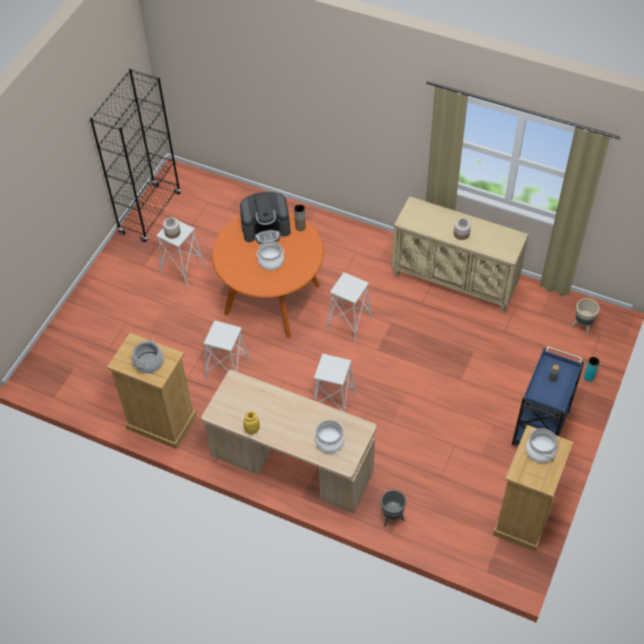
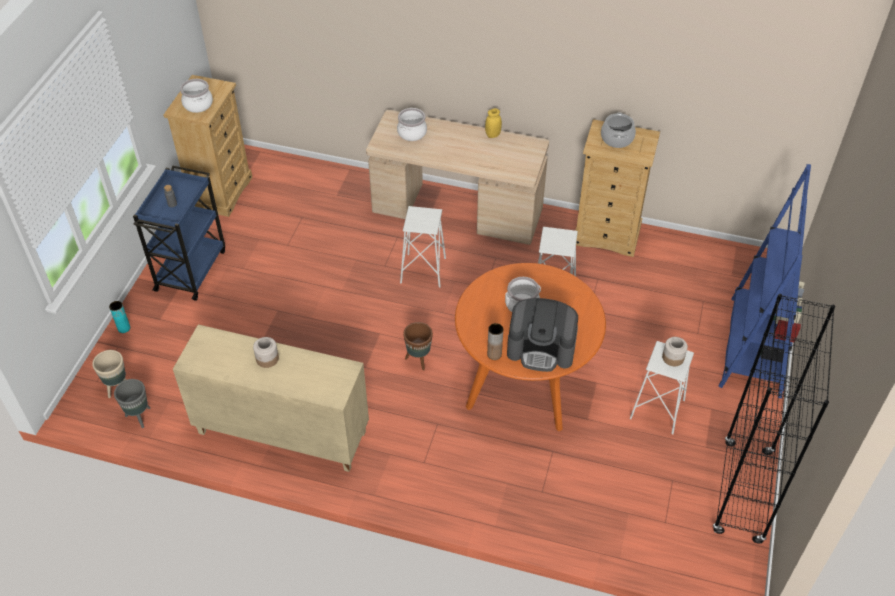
camera: 170 degrees right, 5 degrees down
(88, 307) = (755, 347): none -> blue bookcase
(266, 228) = (541, 348): coffee machine -> coffee machine turned 150 degrees counterclockwise
(349, 324) = (418, 359): white stool -> brown planter
(392, 518) = (350, 180): grey planter -> grey planter (139, 417)

